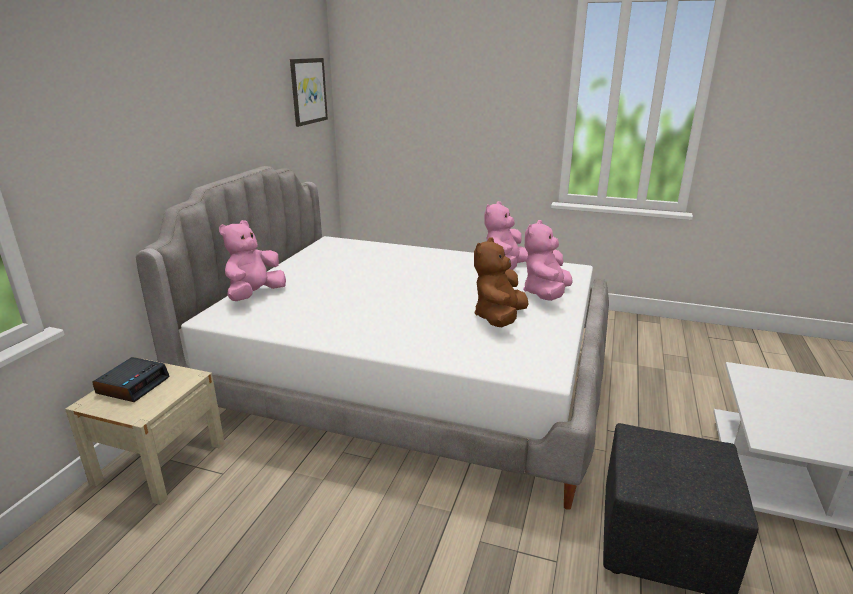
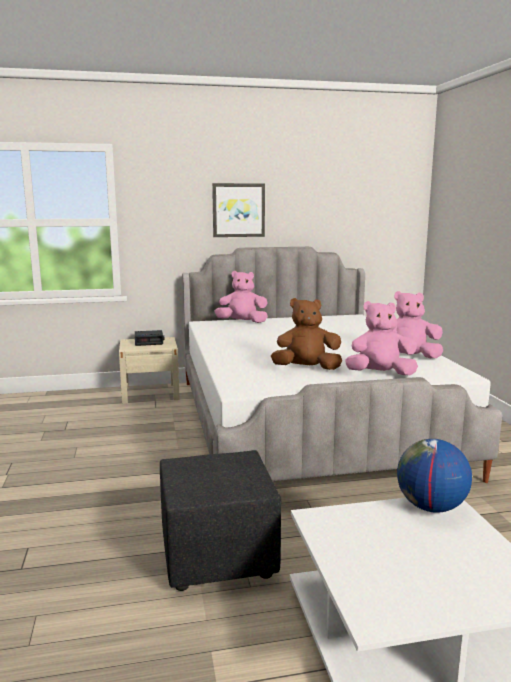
camera: 60 degrees right, 10 degrees down
(308, 91) = (388, 199): picture -> picture (238, 210)
(752, 381) = (430, 507): none -> globe

